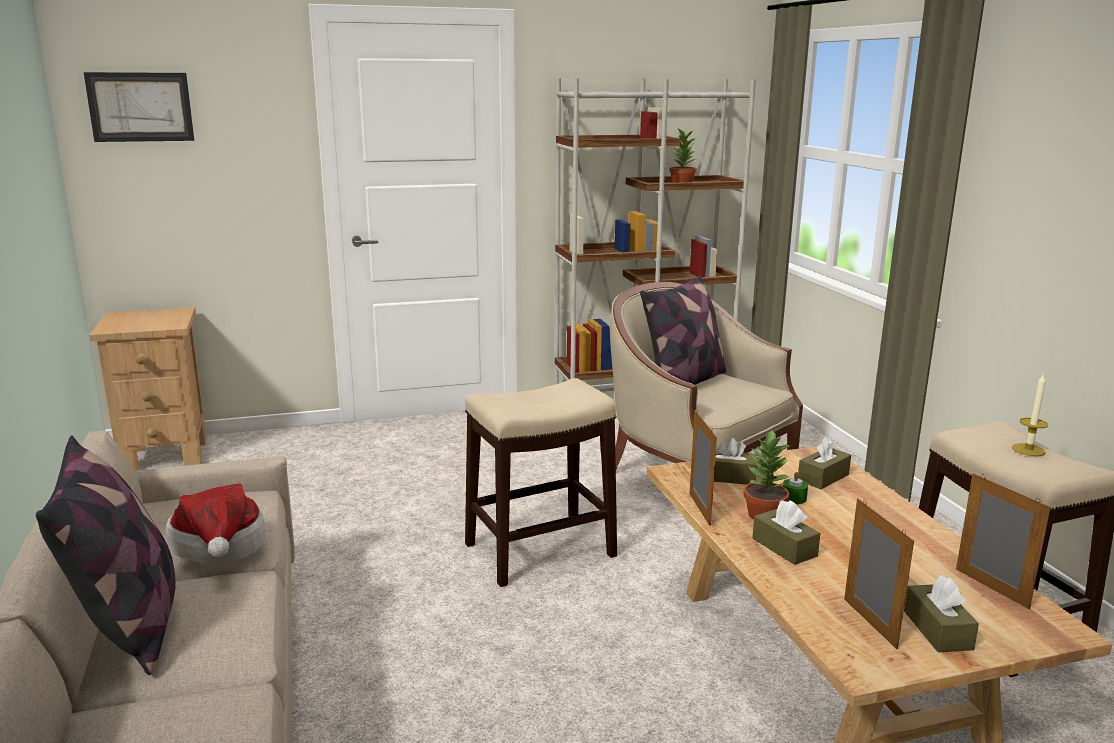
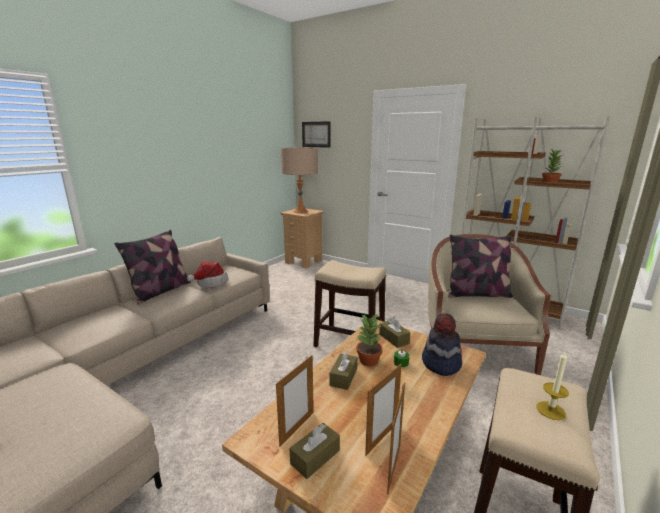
camera: 50 degrees right, 0 degrees up
(140, 320) = (300, 211): none -> beige table lamp
(699, 509) = (349, 343): picture frame -> picture frame (382, 438)
(823, 477) = (440, 363): brown tissue box -> hat

